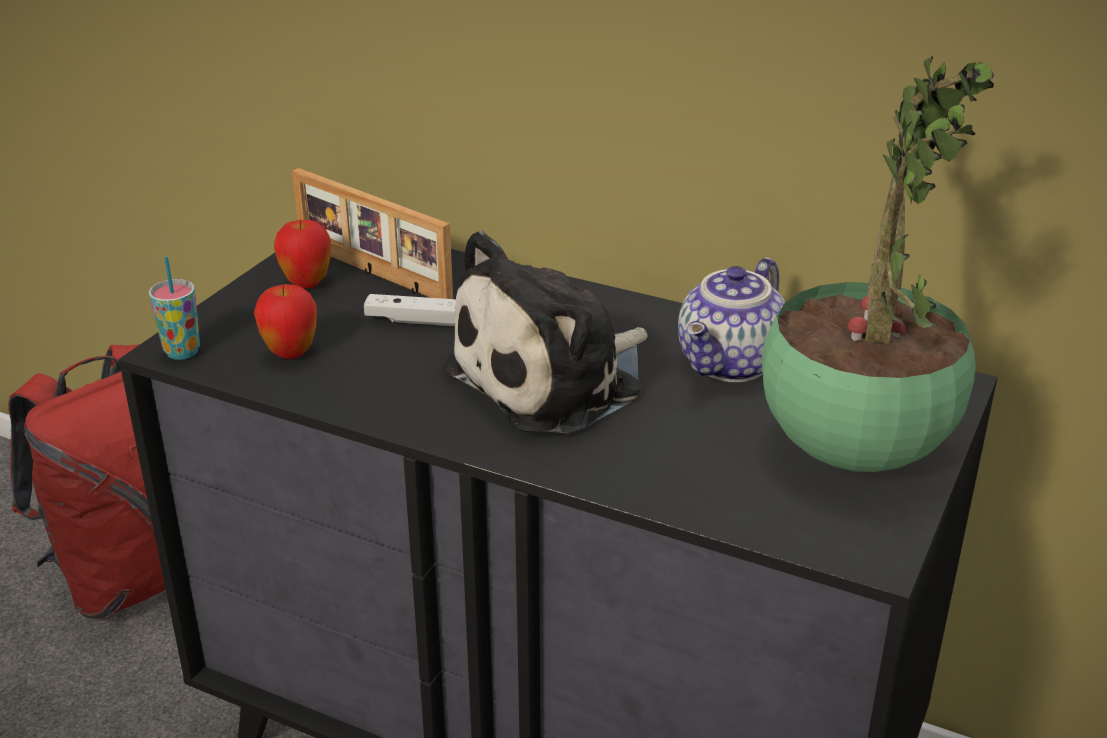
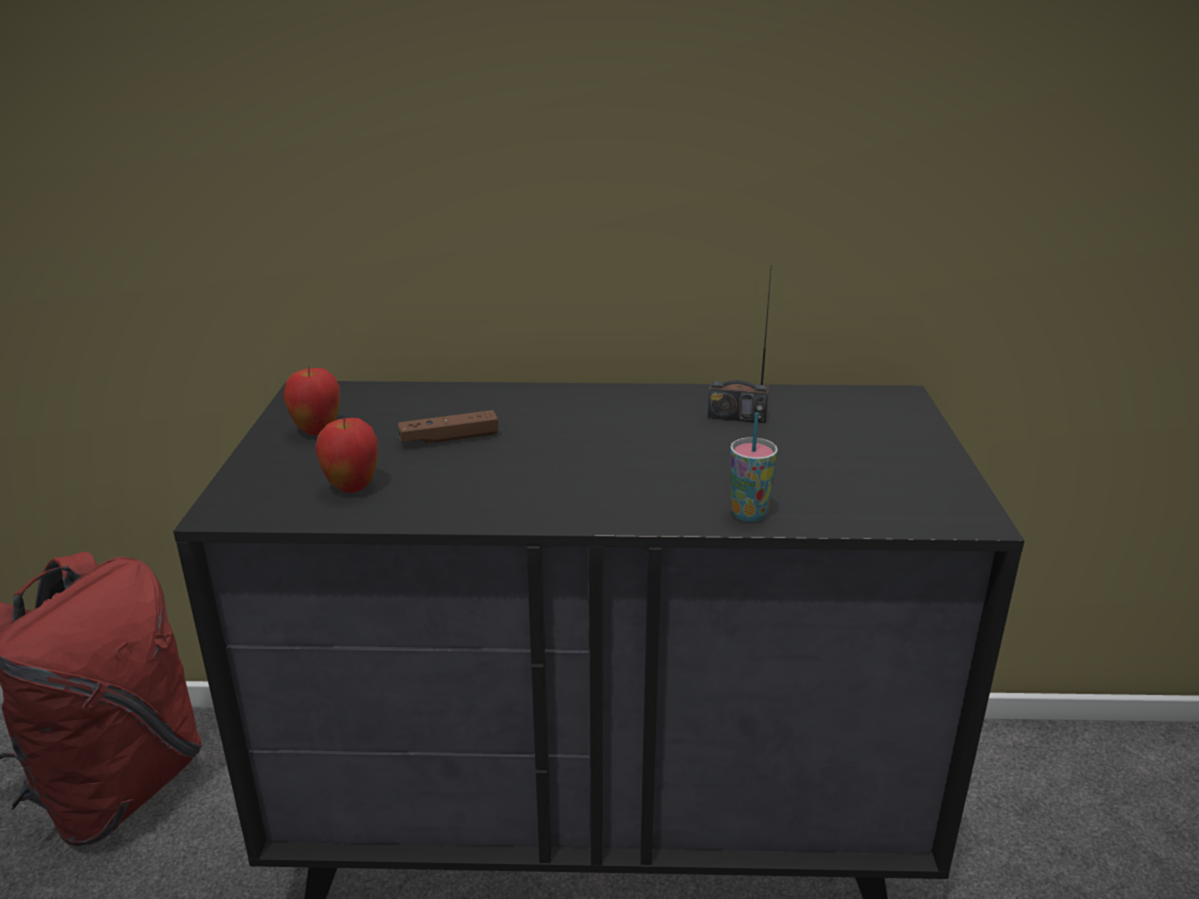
camera: 25 degrees left, 5 degrees down
(182, 352) = (239, 510): cup -> cup (748, 514)
(371, 272) = (371, 411): picture frame -> none
(417, 321) = (449, 438): white game controller -> brown game controller
(554, 380) = (610, 456): plush toy -> none
(732, 365) = (737, 416): teapot -> radio
(853, 449) = (881, 452): potted plant -> none

